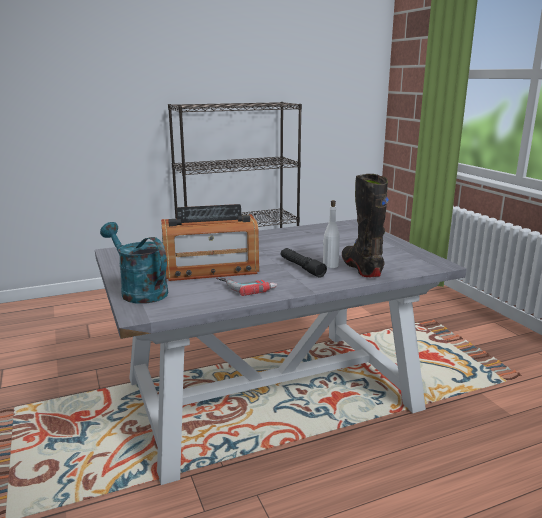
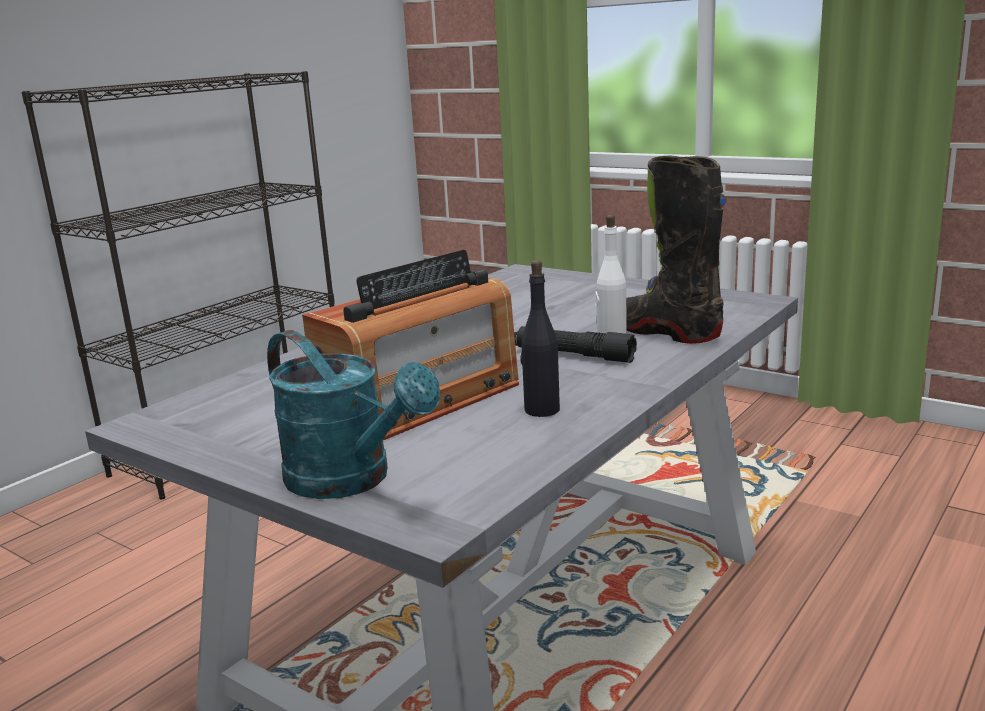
camera: 30 degrees left, 0 degrees up
(139, 291) = (351, 480): turquoise watering can -> turquoise watering can turned 150 degrees counterclockwise
(246, 286) = (541, 410): power drill -> black bottle

